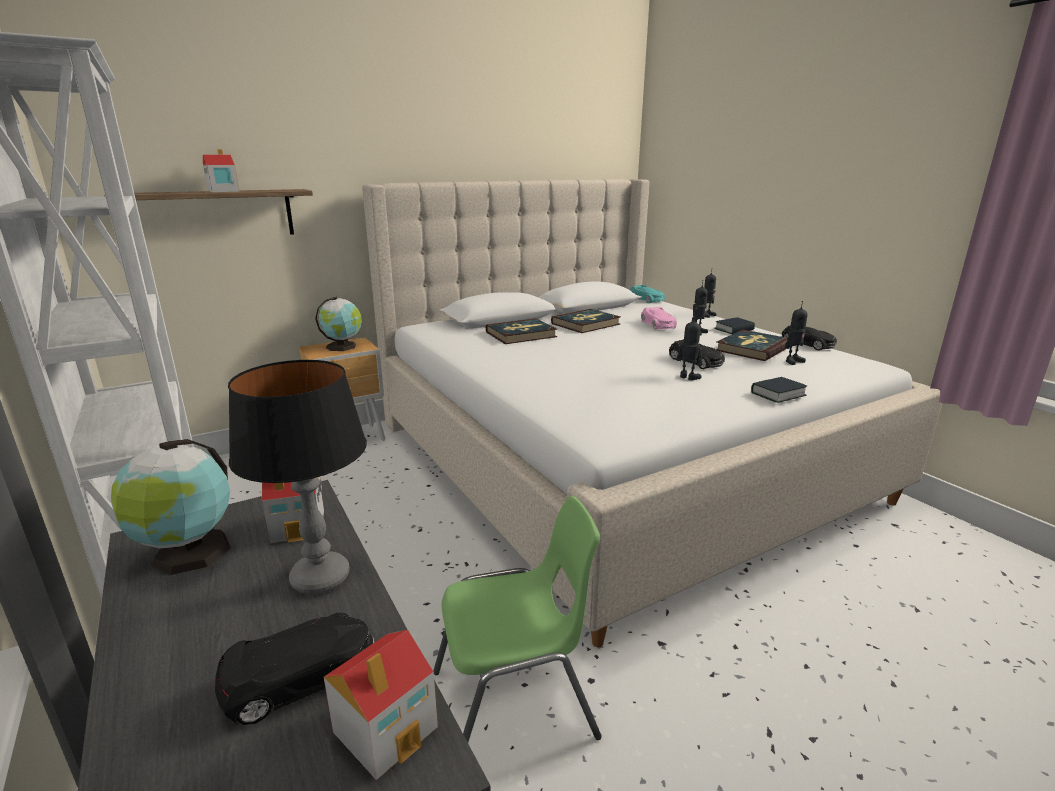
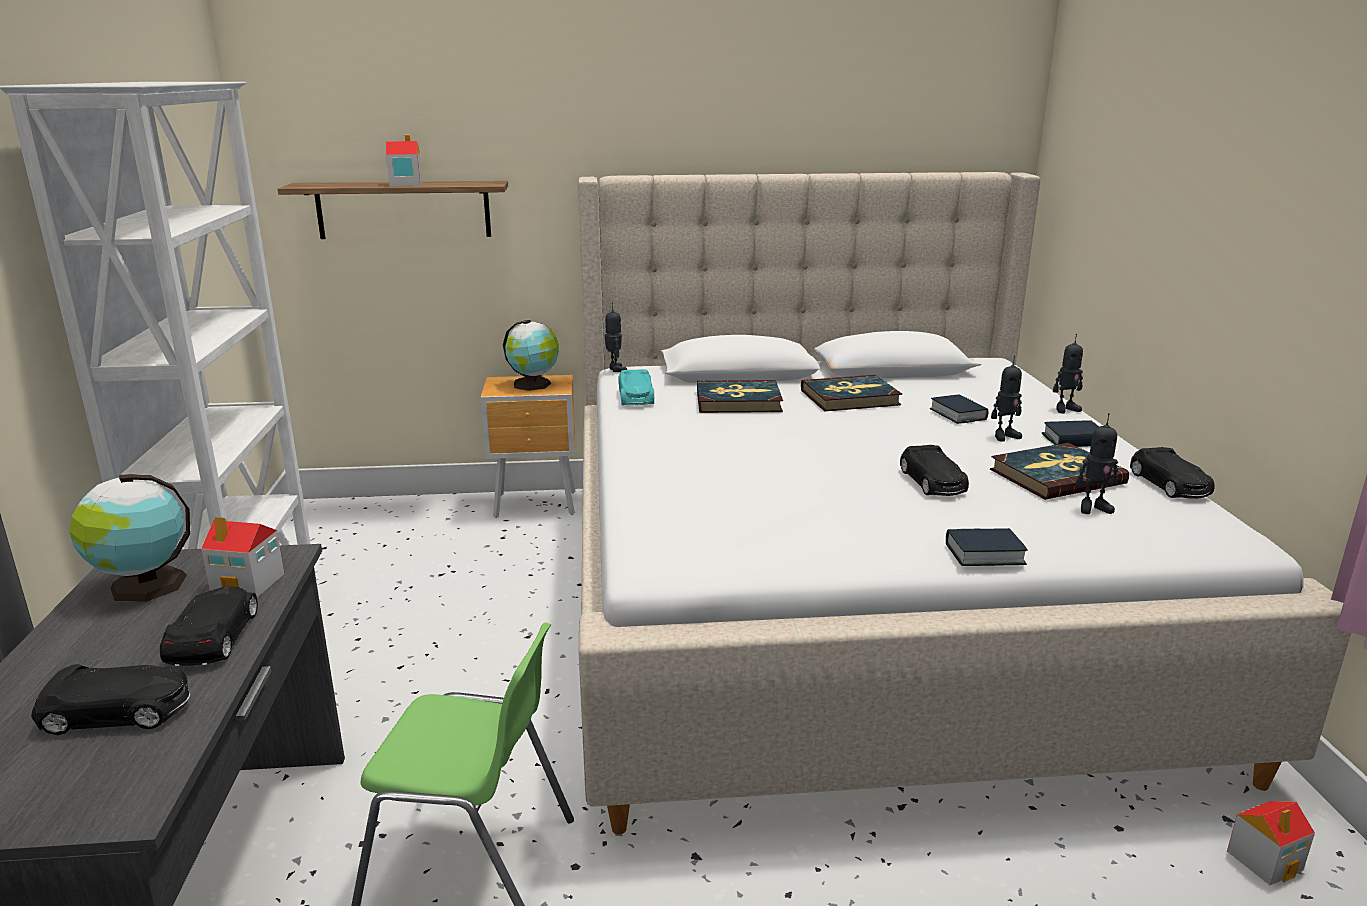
camera: 25 degrees right, 0 degrees up
(320, 578) = (214, 637): table lamp -> black toy car
(386, 728) = (132, 771): toy house -> toy house (1265, 860)
(646, 299) = (1000, 369): turquoise toy car -> turquoise toy car (636, 397)
(658, 325) = (958, 414): pink toy car -> book
(687, 377) = (884, 504): toy robot -> toy robot (615, 370)

